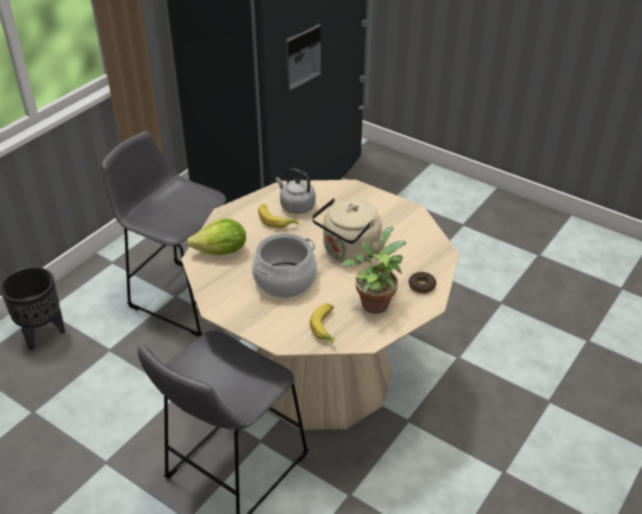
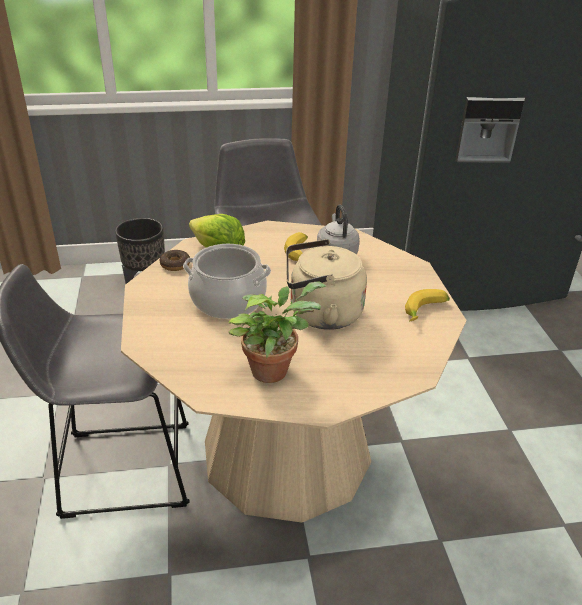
camera: 45 degrees right, 5 degrees down
(327, 328) = (194, 360): banana -> banana (425, 312)
(422, 286) = (342, 387): donut -> donut (175, 264)

